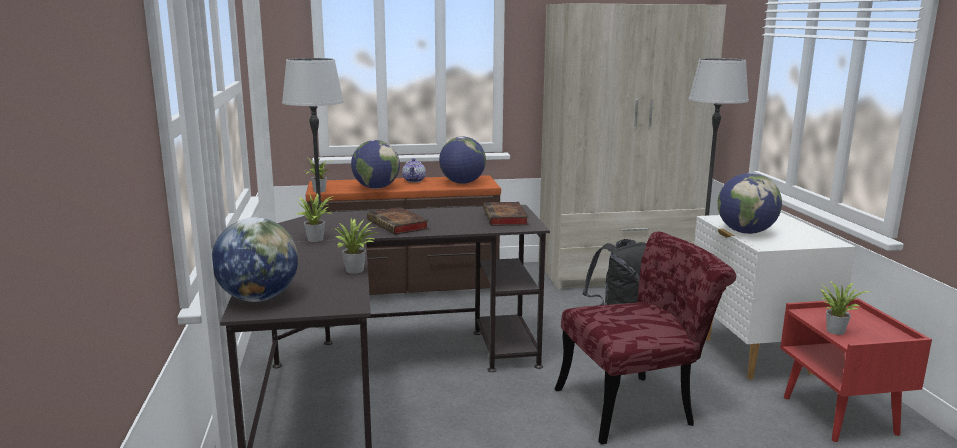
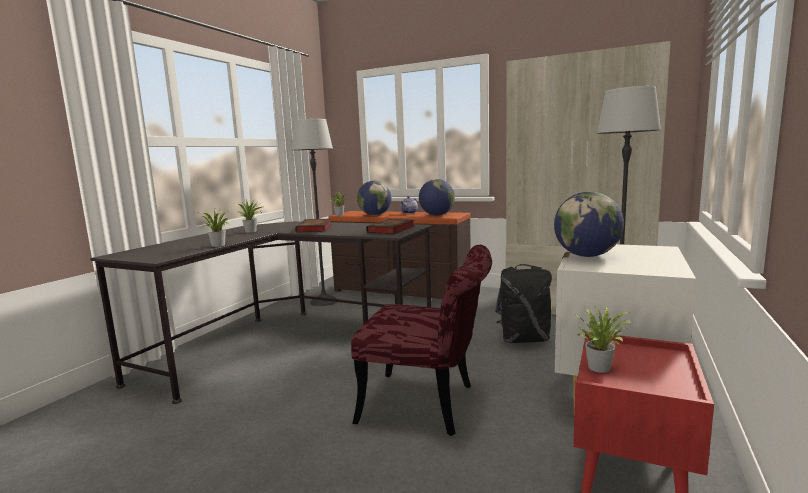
camera: 35 degrees right, 5 degrees down
(259, 298) = (137, 251): globe -> none

